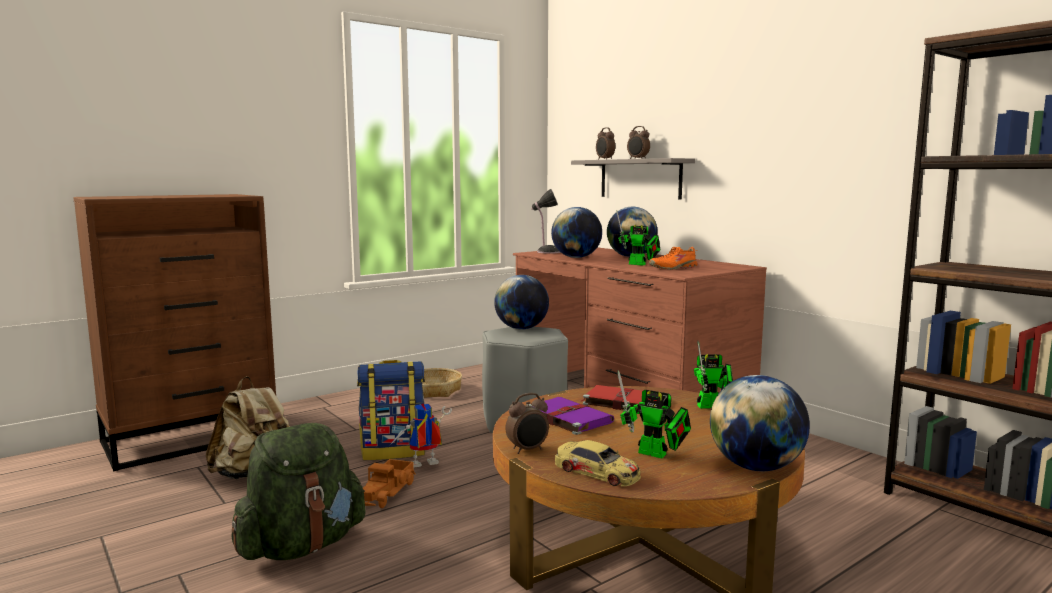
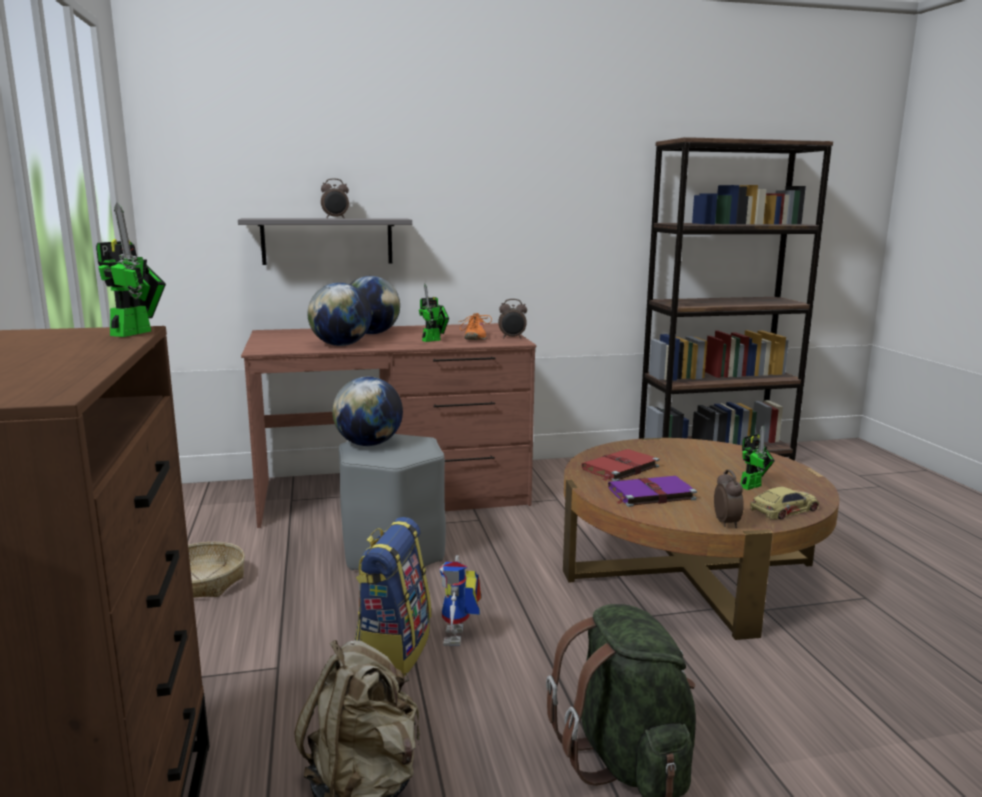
camera: 65 degrees left, 5 degrees up
(385, 492) = (516, 676): toy truck -> none
(547, 252) = (268, 345): table lamp -> none
(604, 159) = (291, 218): alarm clock -> alarm clock (512, 338)
(712, 406) = (652, 446): toy robot -> toy robot (136, 332)
(756, 467) = (785, 467): globe -> none

